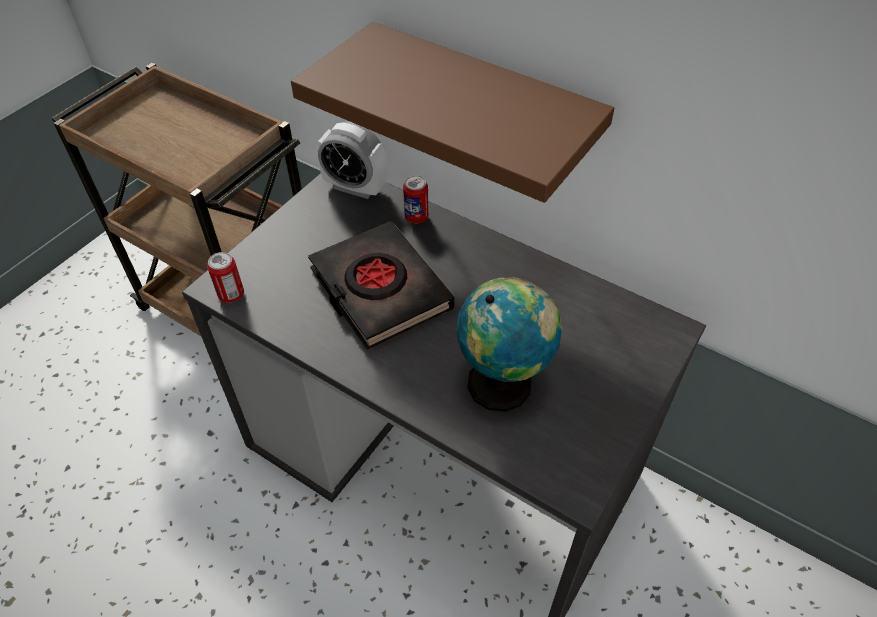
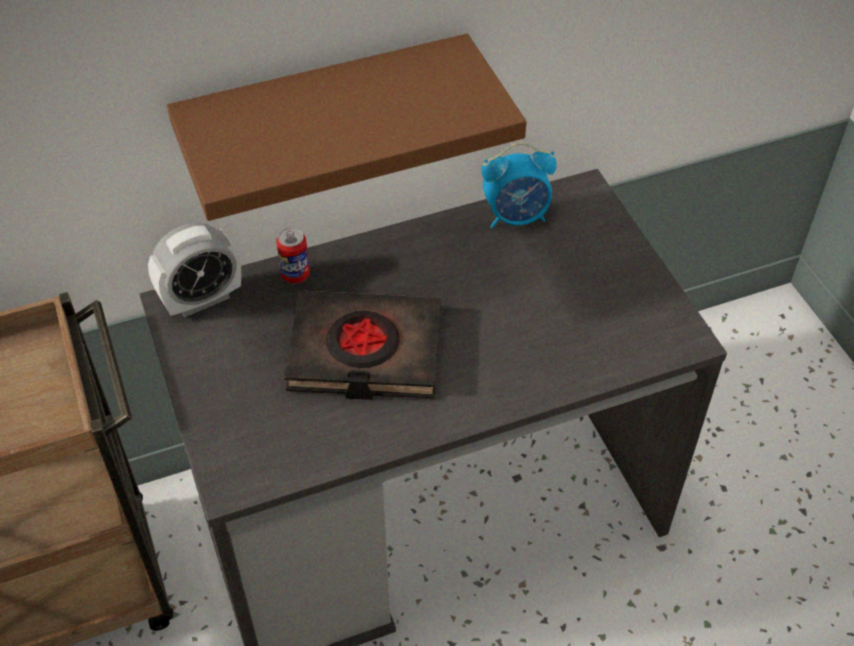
camera: 55 degrees left, 0 degrees up
(231, 294) = (256, 476): can -> none
(504, 383) = (550, 324): globe -> none
(594, 302) = (516, 217): none -> alarm clock

